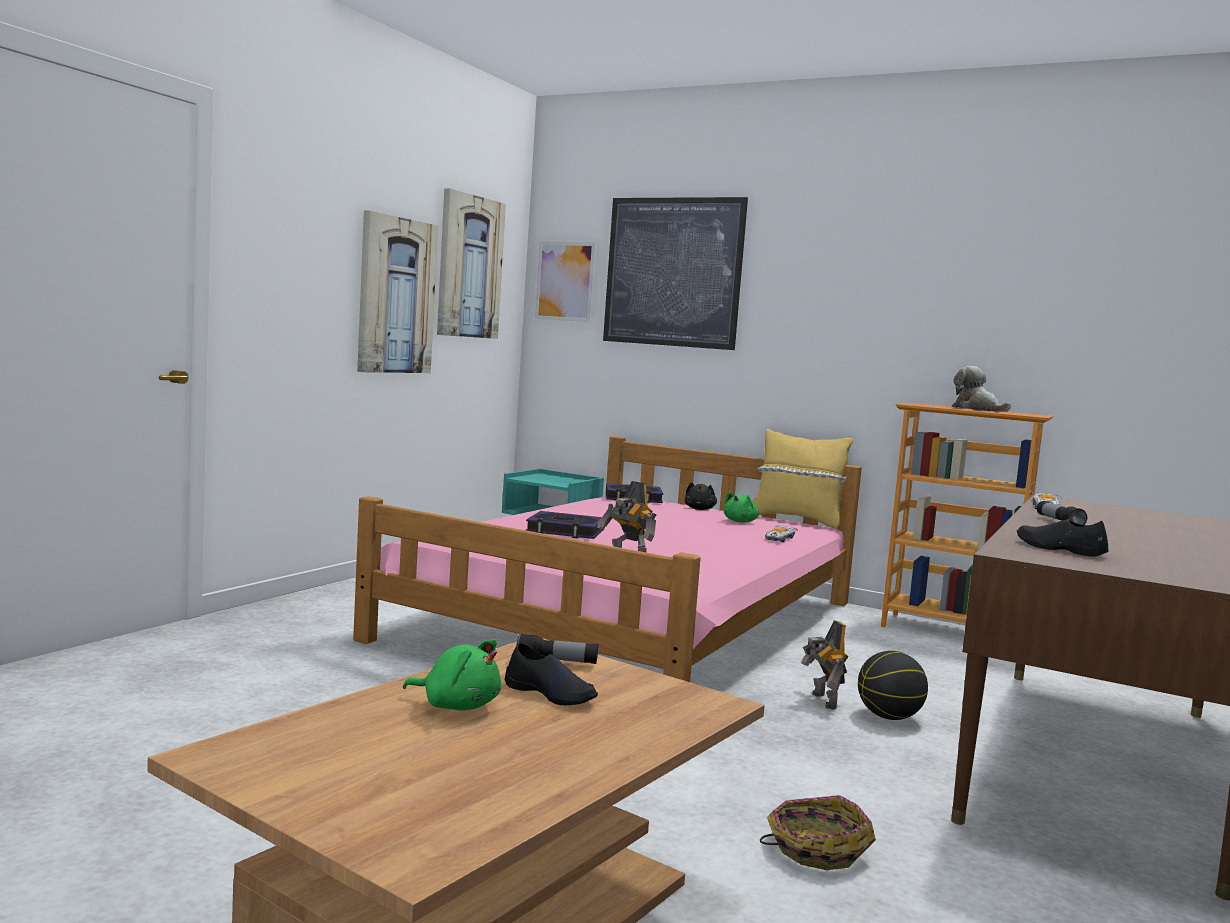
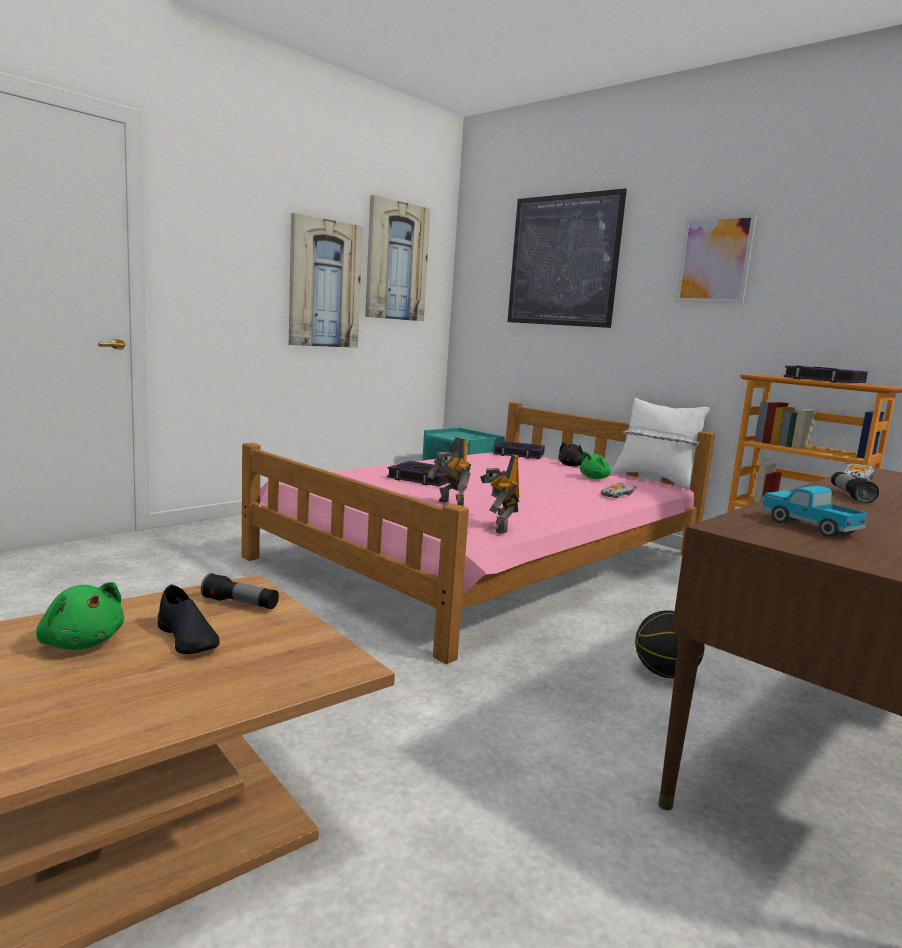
camera: 15 degrees right, 5 degrees up
(565, 281) = (481, 273): picture -> picture (714, 259)
(796, 520) = (654, 479): yellow pillow -> white pillow
(815, 848) = (485, 816): basket -> none
(822, 701) = (607, 649): toy robot -> toy robot (499, 527)
(977, 409) = (824, 380): plush toy -> book
(1059, 549) = (808, 526): black shoe -> toy truck

